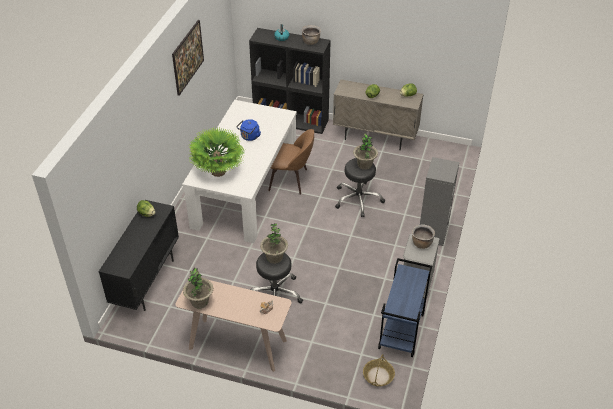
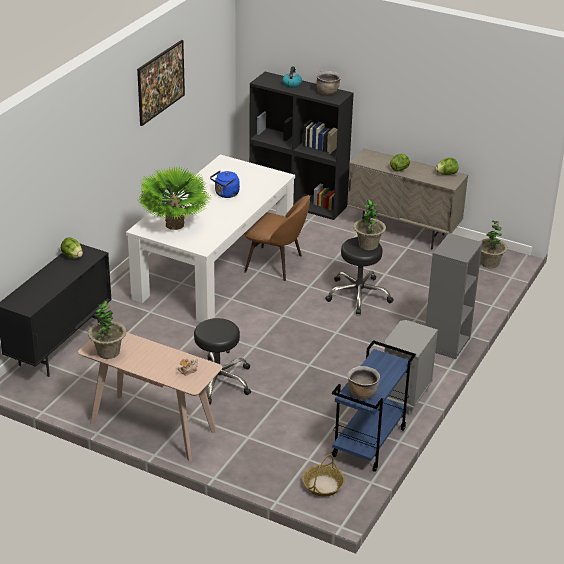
camera: 10 degrees right, 10 degrees down
(274, 257) = (219, 326): potted plant -> potted plant (490, 263)
(421, 243) = (411, 332): brown cooking pot -> brown cooking pot (362, 394)

